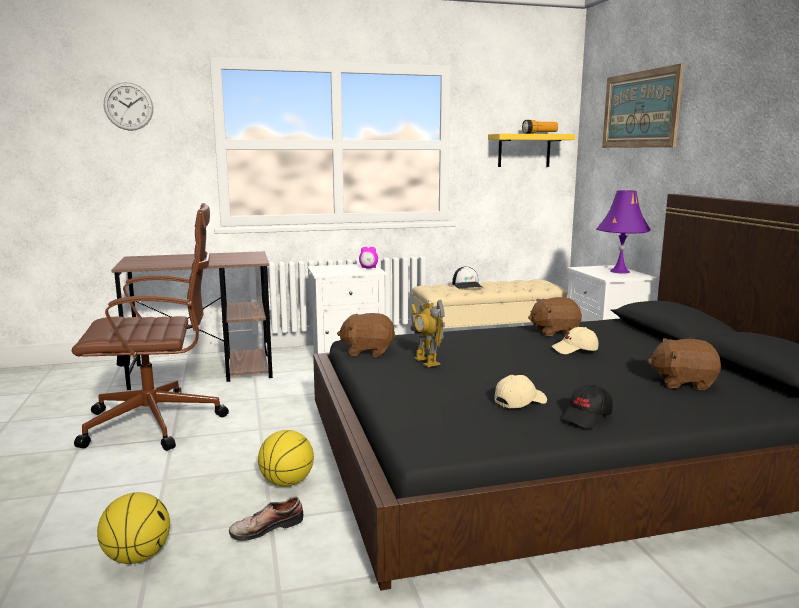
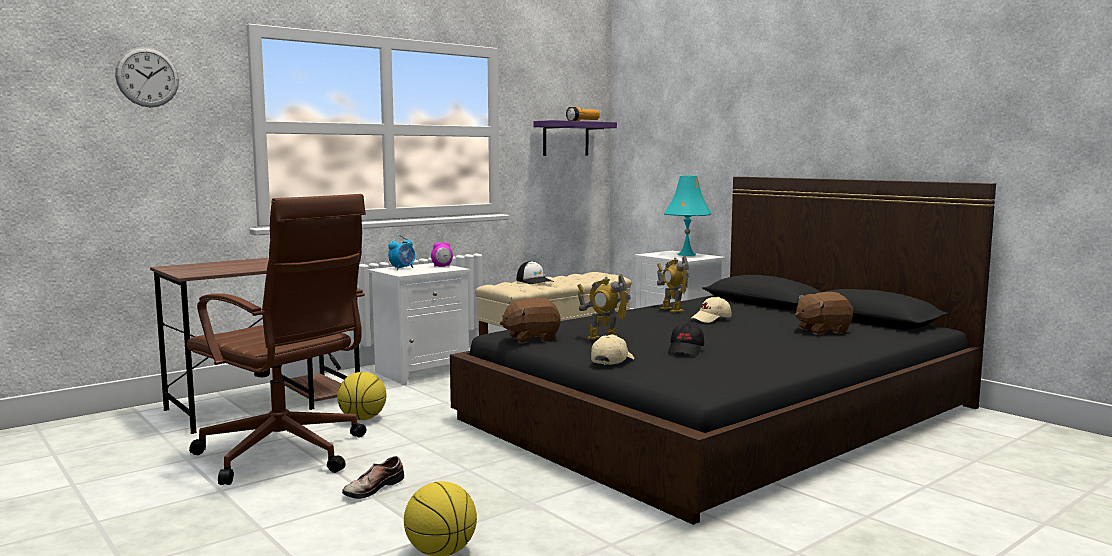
camera: 25 degrees left, 5 degrees down
(158, 423) = (285, 455): brown office chair -> brown office chair turned 75 degrees clockwise
(266, 527) = (535, 508): shoe -> shoe (372, 488)
(286, 483) = (507, 475): basketball -> basketball (362, 419)
(333, 268) = (402, 268): none -> alarm clock
(519, 402) = (725, 355): beige cap -> beige cap (612, 361)
(524, 150) = (565, 138): yellow shelf -> purple shelf
(554, 332) = (671, 309): brown plush toy -> toy robot
(586, 417) = (790, 358): black cap -> black cap (686, 351)
(619, 271) = (686, 254): purple table lamp -> turquoise table lamp
(640, 109) = (689, 99): picture -> none

